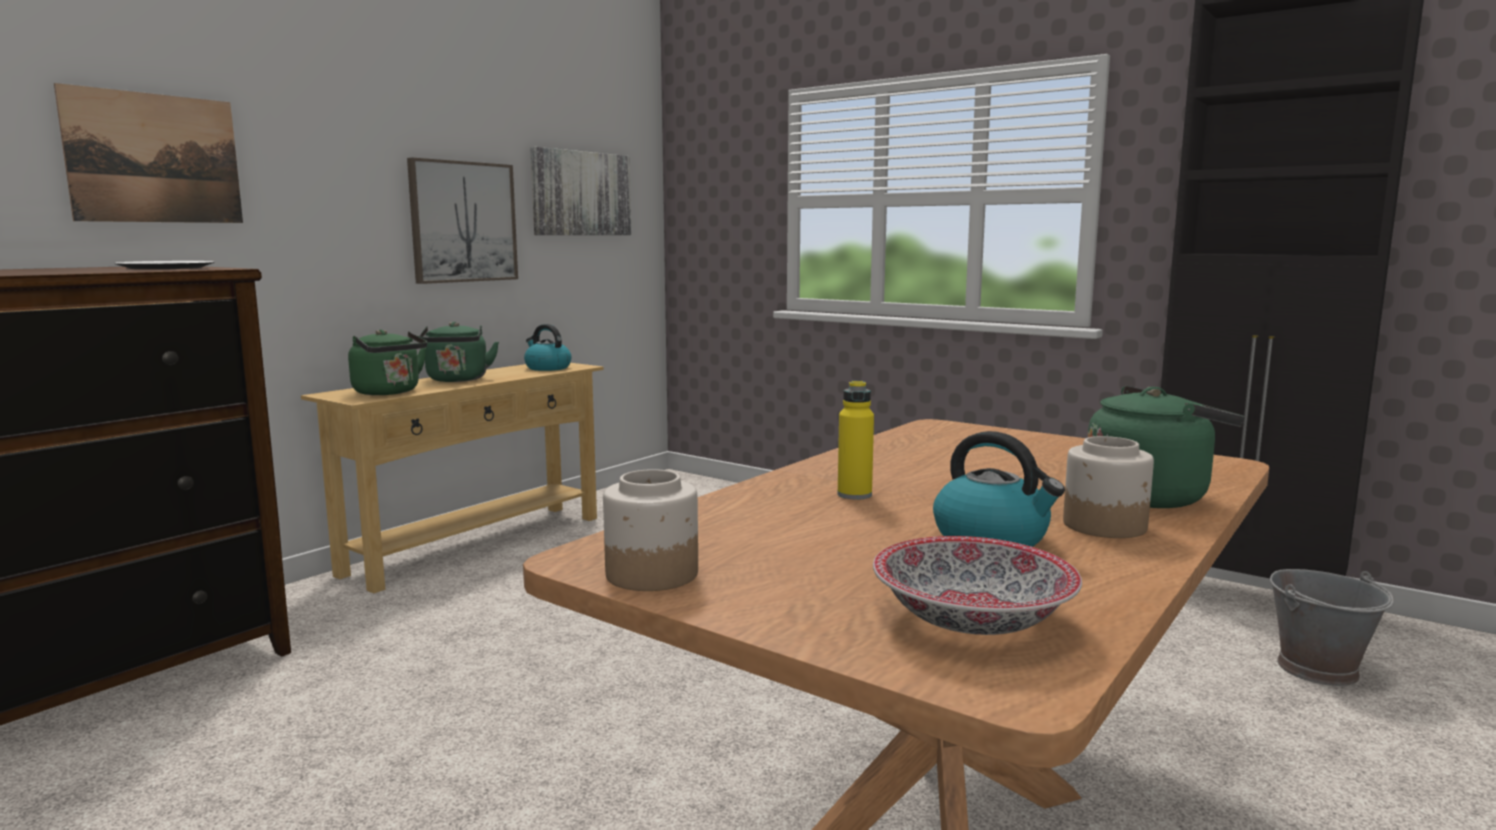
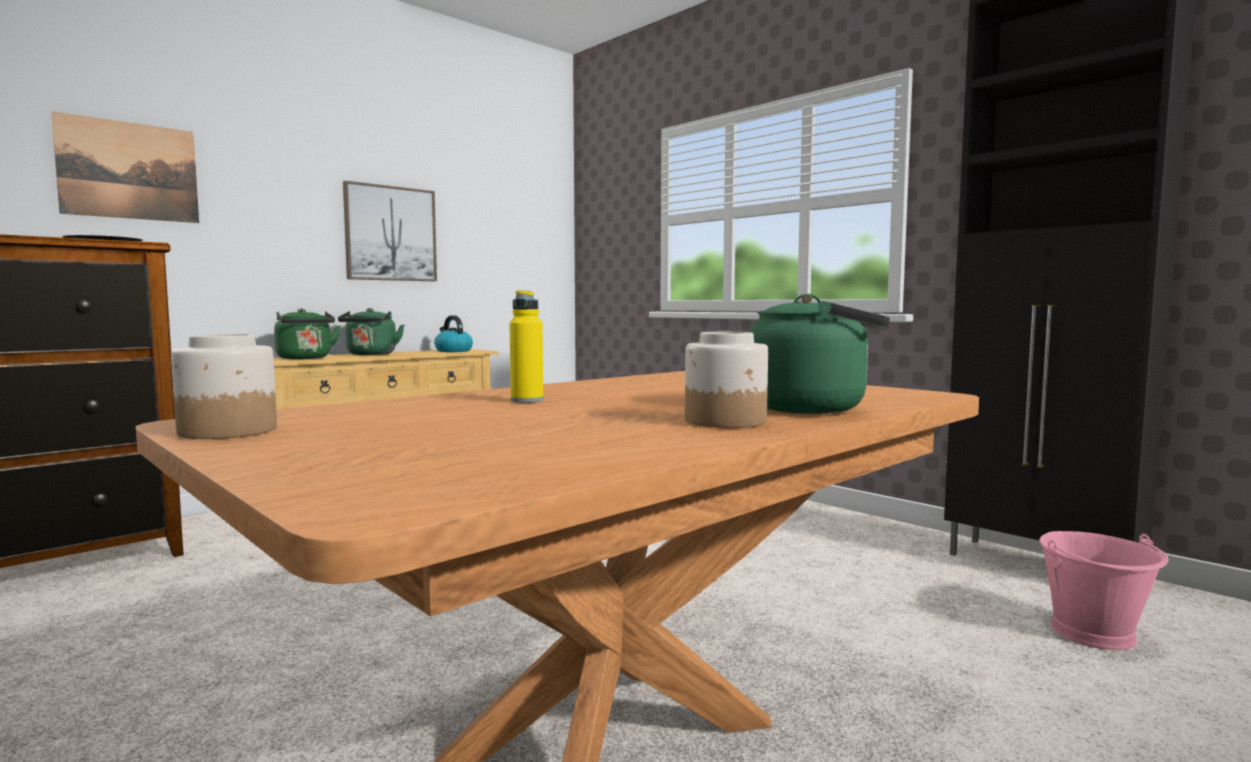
camera: 10 degrees right, 5 degrees down
(581, 193) = (497, 217): picture -> none
(970, 619) = (446, 465): bowl -> none
(992, 538) = (594, 424): kettle -> none
(1319, 669) = (1094, 633): grey bucket -> pink bucket

